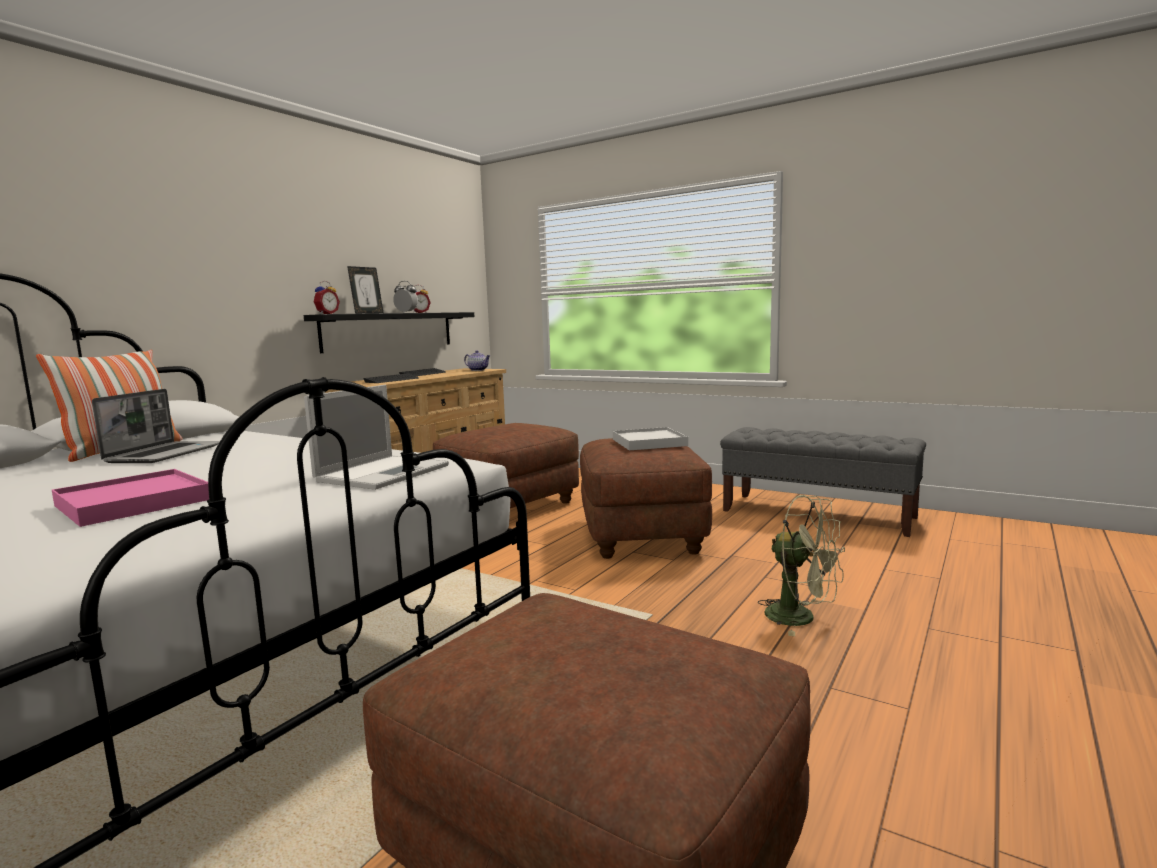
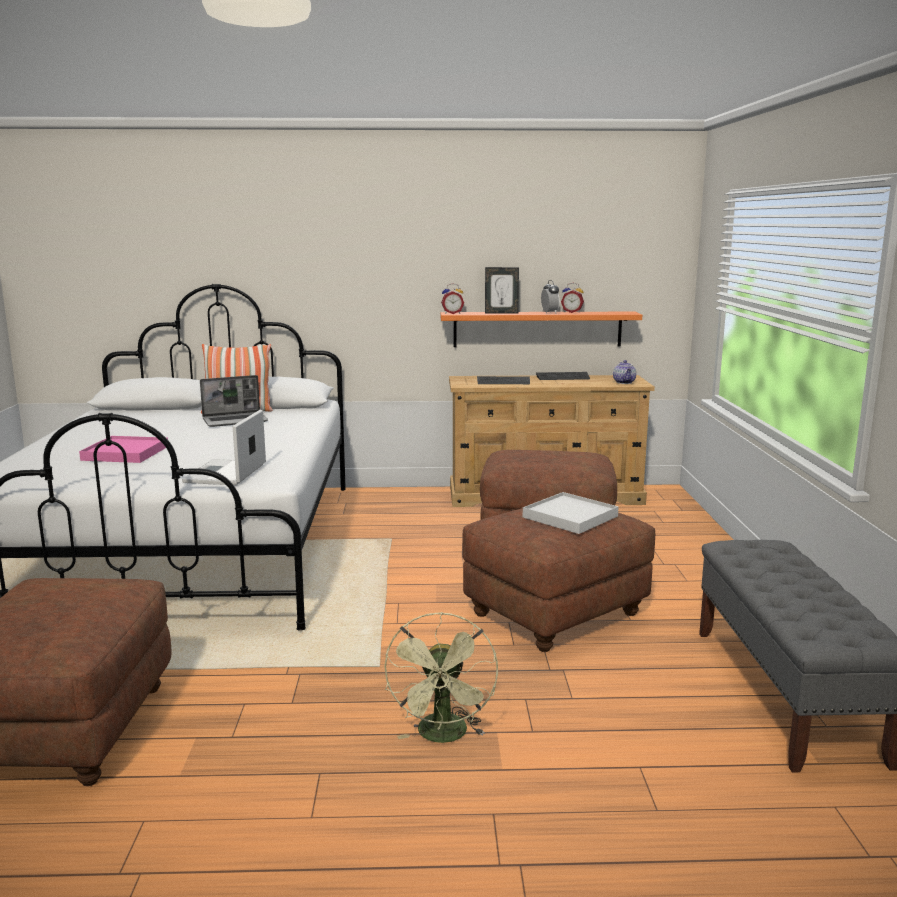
camera: 55 degrees right, 5 degrees up
(384, 473) = (225, 474): laptop -> laptop turned 105 degrees clockwise
(389, 331) = (537, 329): black shelf -> orange shelf

